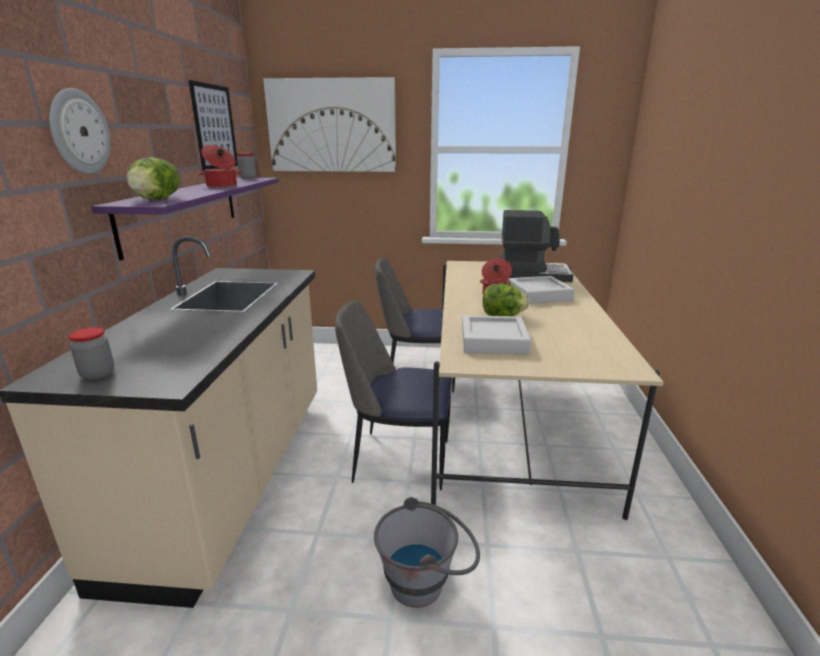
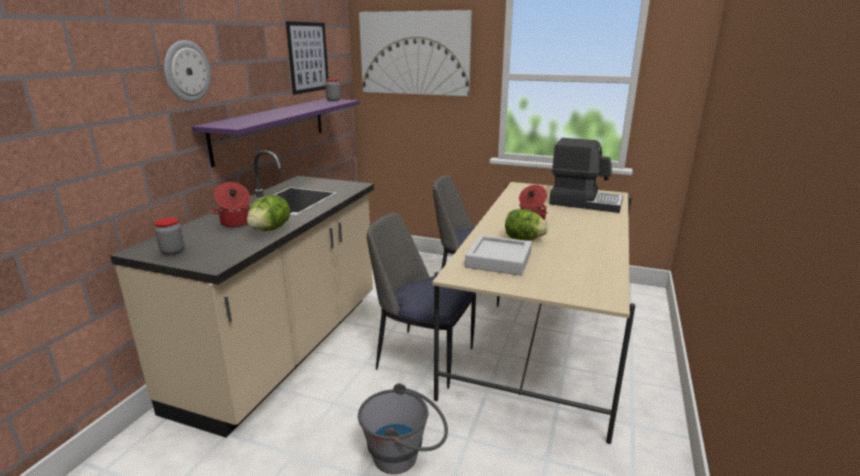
camera: 15 degrees right, 0 degrees up
(156, 199) = (240, 122): lettuce -> lettuce (270, 229)
(222, 186) = (302, 109): cooking pot -> cooking pot (236, 223)
(539, 294) = (575, 222): grey tray -> none

